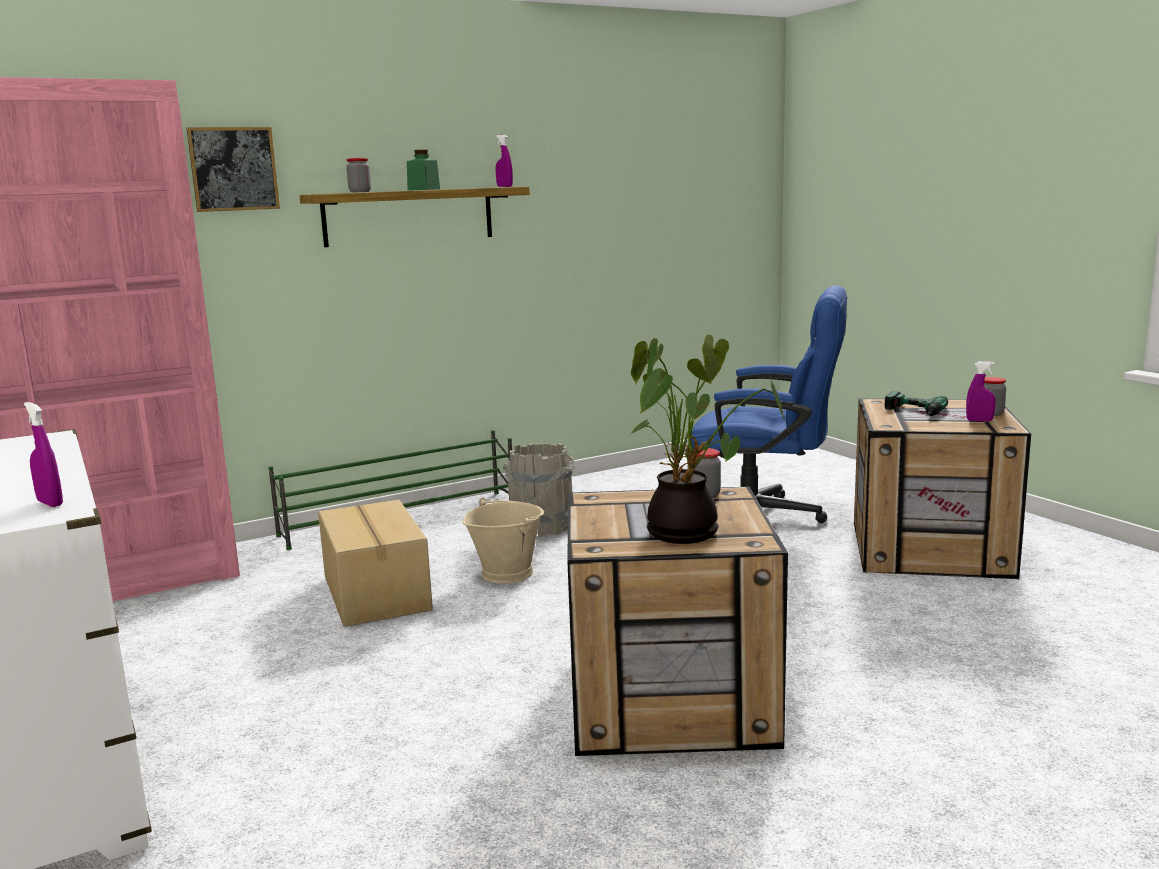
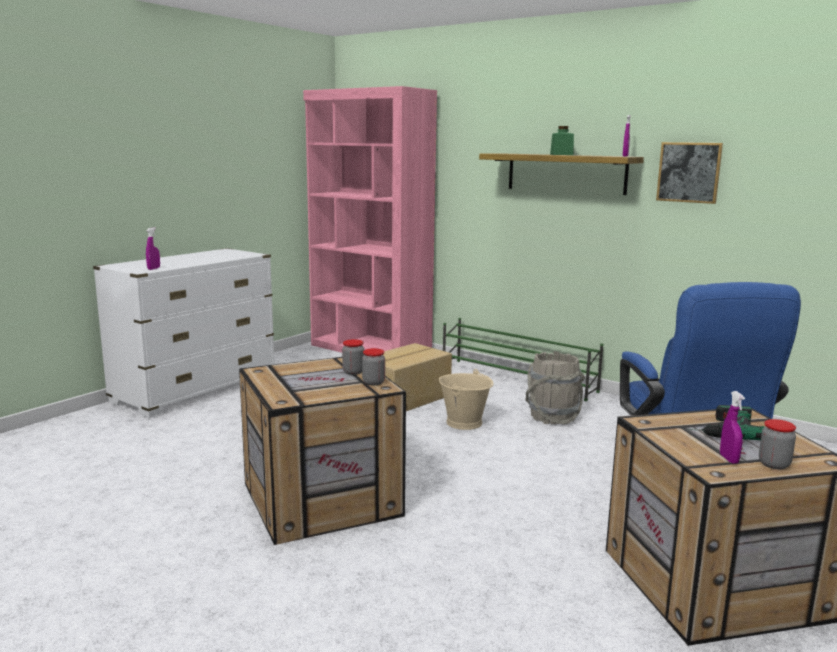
camera: 65 degrees right, 0 degrees up
(233, 169) = (467, 135): picture -> picture (689, 172)
(360, 192) = (522, 153): jar -> jar (353, 372)
(689, 533) = (294, 386): potted plant -> none

